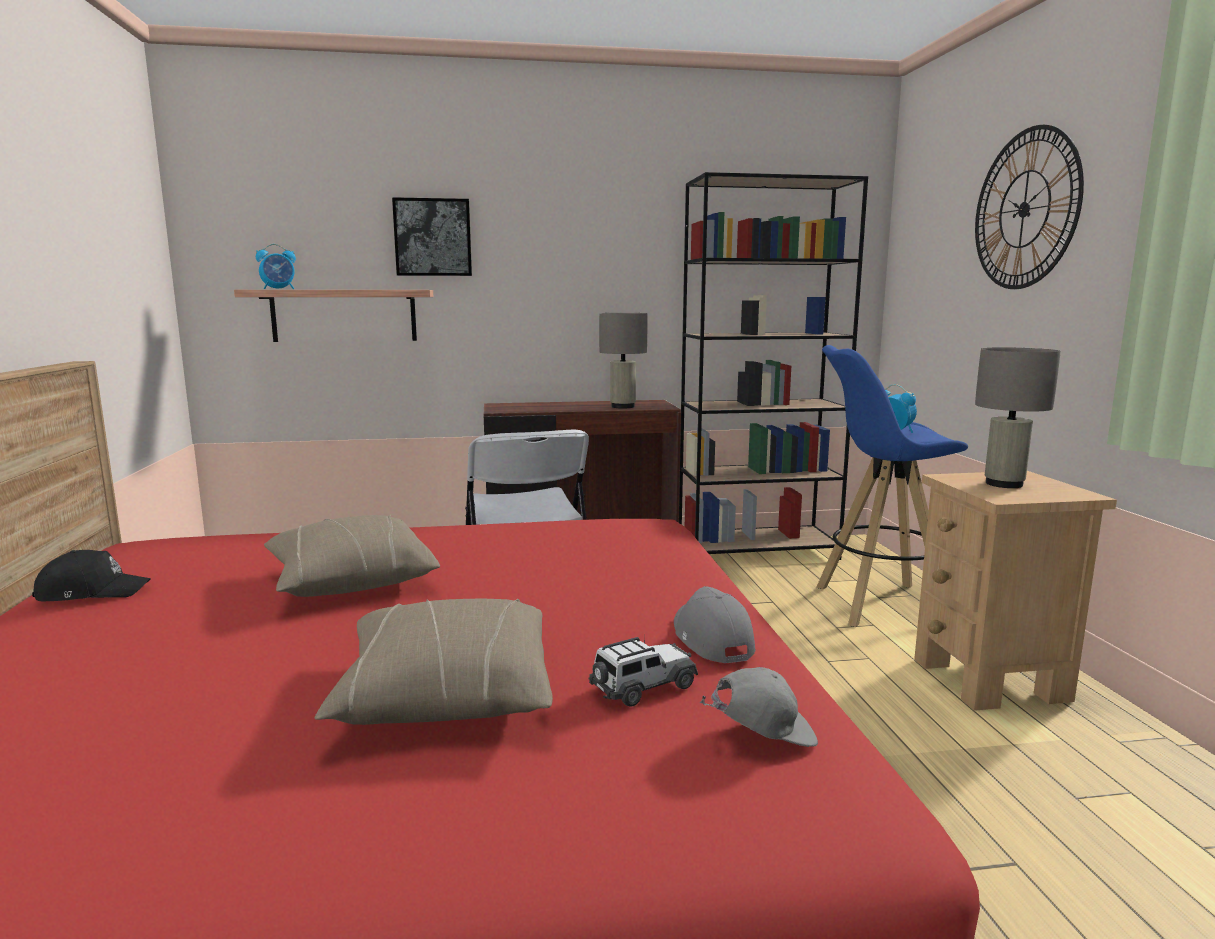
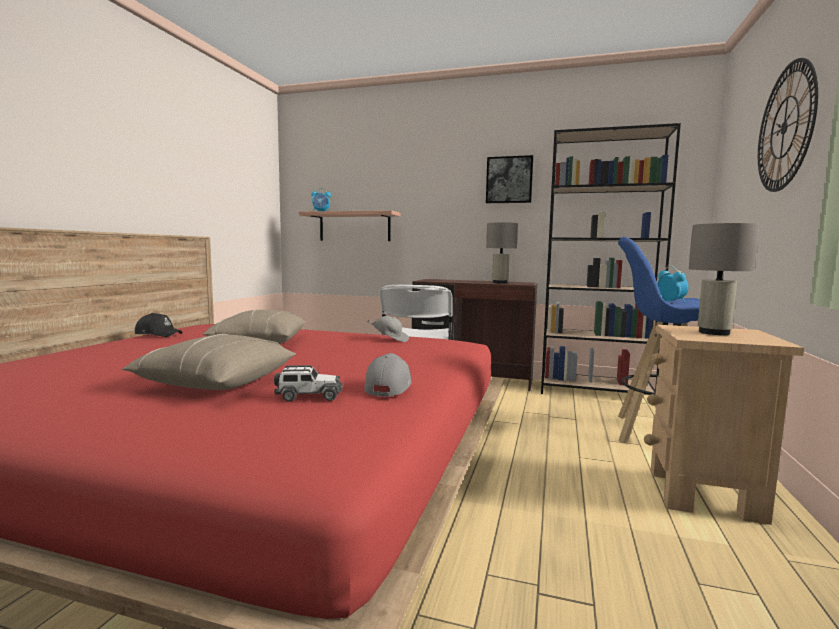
camera: 25 degrees right, 5 degrees down
(433, 237) = (402, 183): picture -> picture (509, 180)
(761, 736) = (332, 426): grey cap -> grey cap (390, 339)

